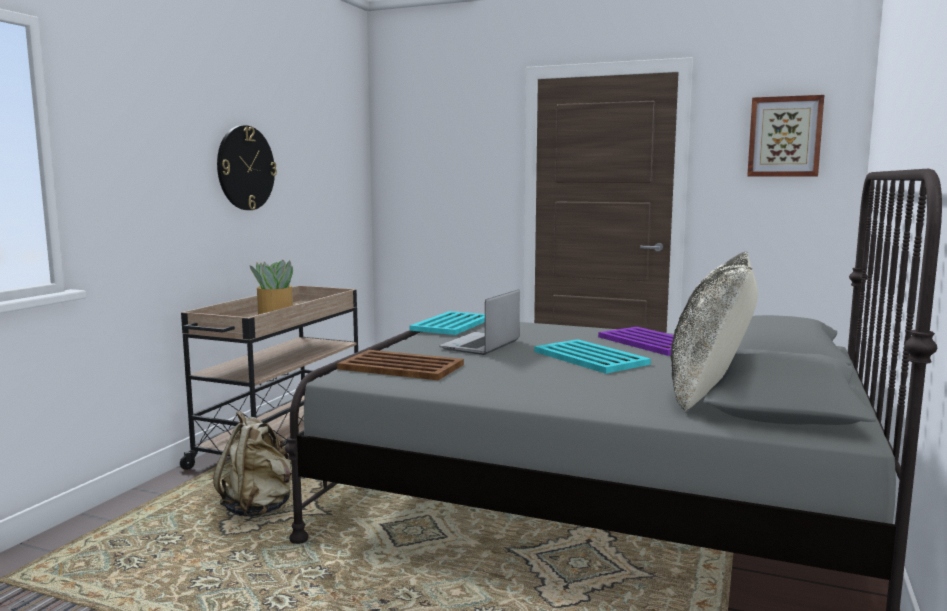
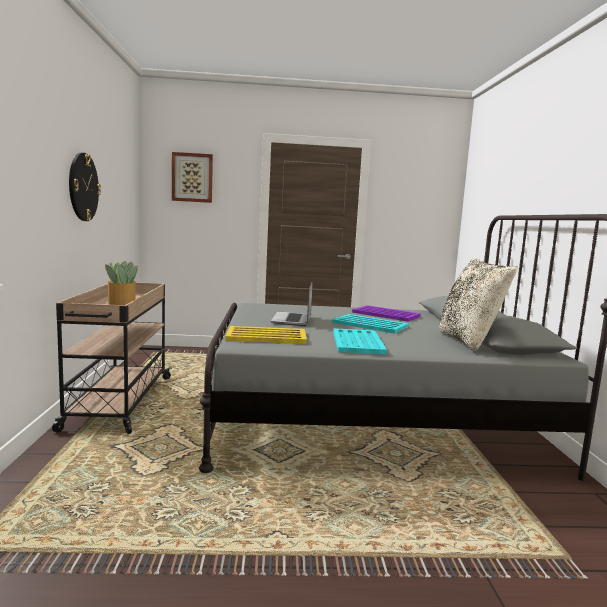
camera: 25 degrees left, 0 degrees up
(259, 508) = (151, 452): beige backpack -> none
(400, 366) = (265, 336): brown tray -> yellow tray
(451, 324) = (250, 307): turquoise tray -> turquoise tray (357, 342)
(784, 137) = (420, 193): picture -> picture (192, 177)

